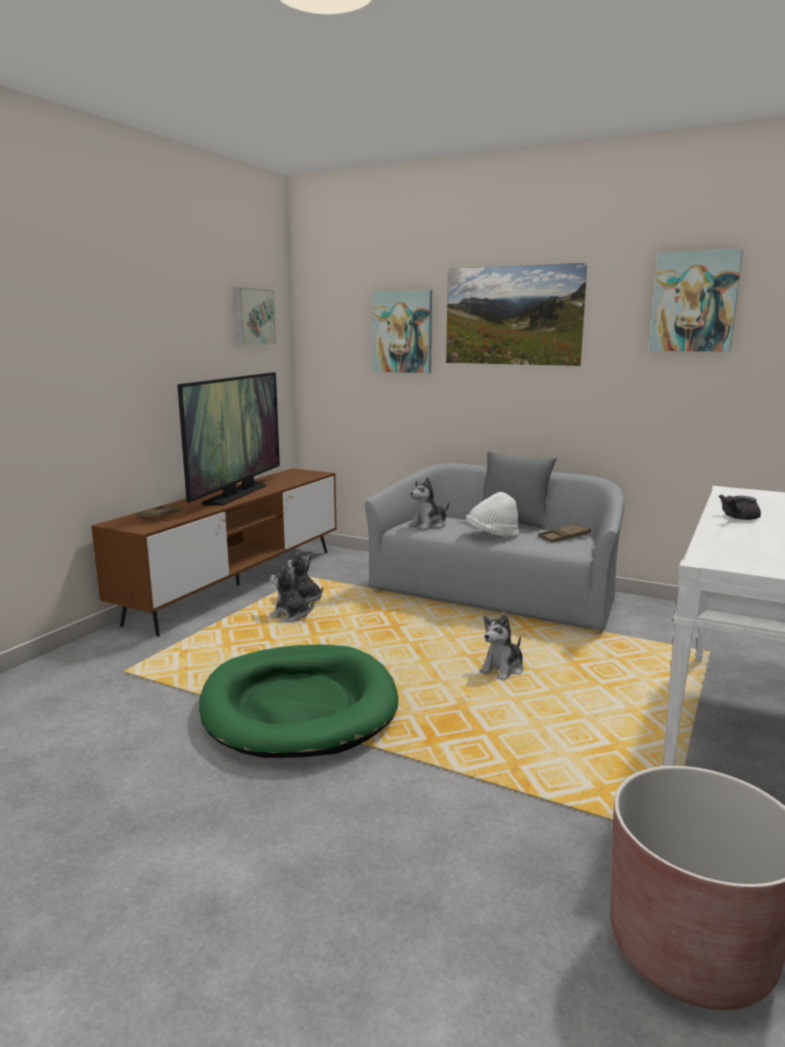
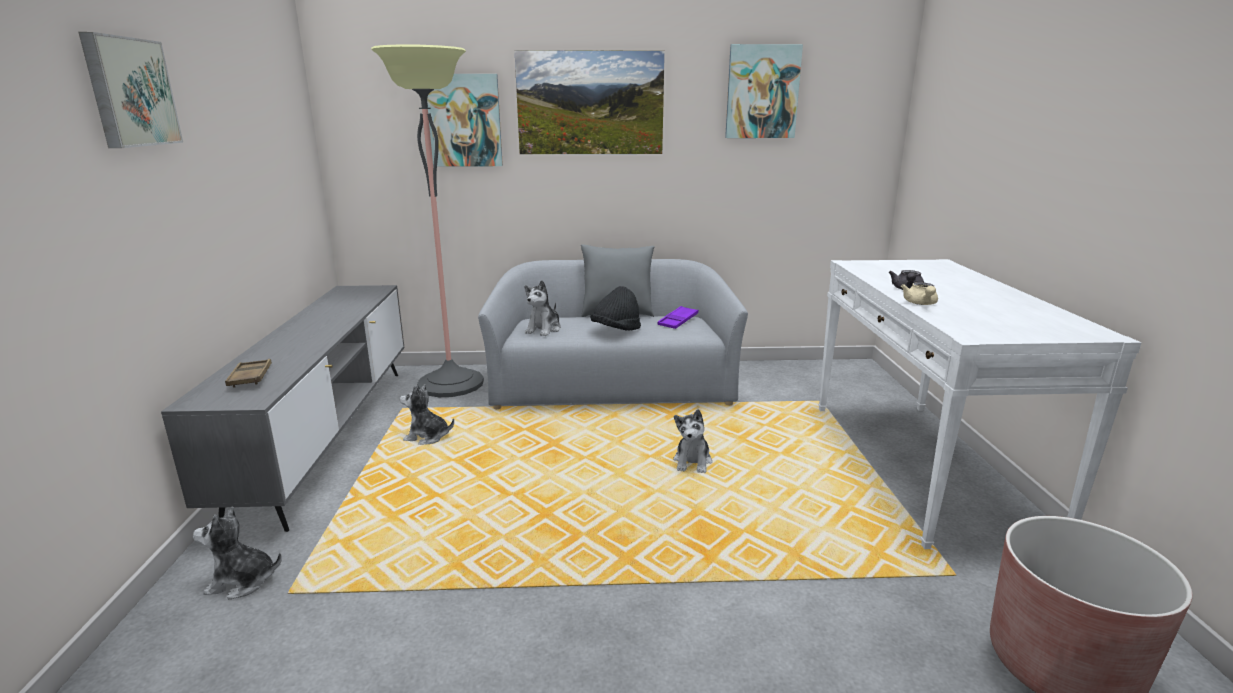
camera: 30 degrees left, 5 degrees up
(237, 494) = (315, 330): television -> none
(238, 585) = (328, 437): brown tv stand -> grey tv stand
(253, 317) = (278, 103): picture -> picture (129, 92)
(290, 616) = (431, 460): plush toy -> plush toy (242, 582)
(299, 706) = (548, 564): green dog bed -> none
(361, 566) = (451, 384): none -> floor lamp
(492, 535) = (616, 330): white hat -> black hat
(564, 537) = (678, 321): brown tray -> purple tray
(721, 530) = (920, 304): none -> beige teapot

